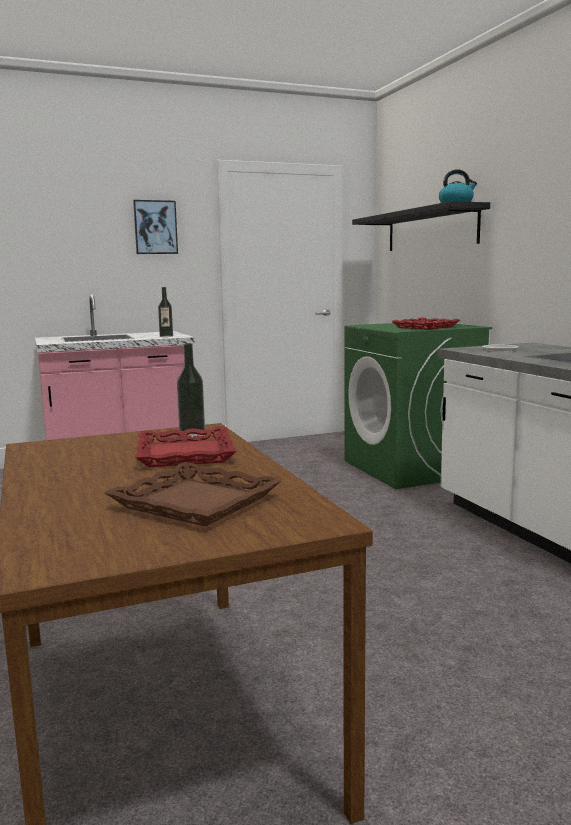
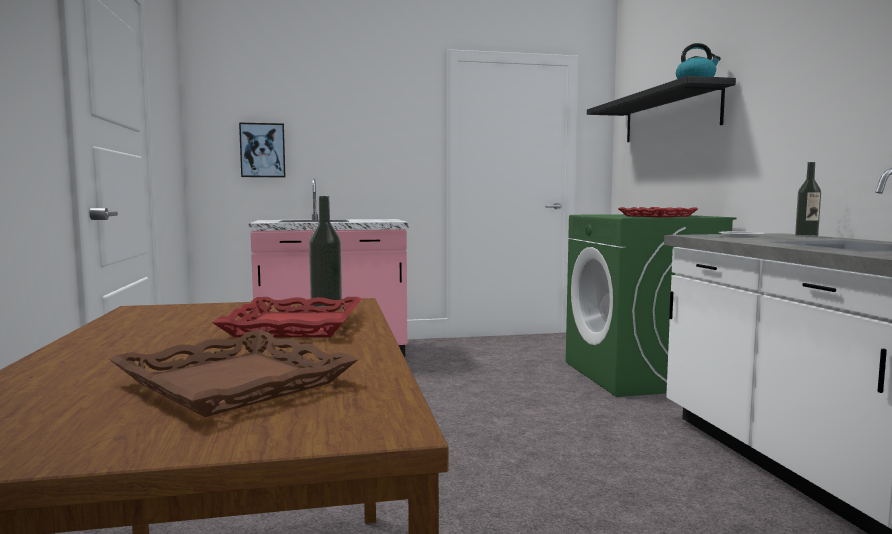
camera: 10 degrees right, 5 degrees down
(155, 227) = (382, 115): picture -> picture (262, 150)
(166, 336) = (381, 221): bottle -> bottle (806, 236)

